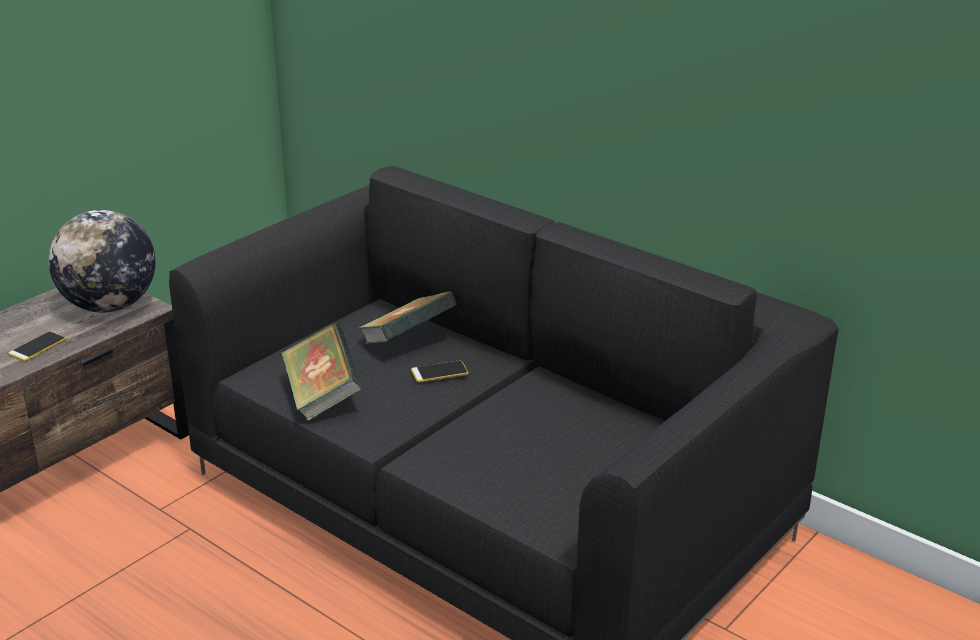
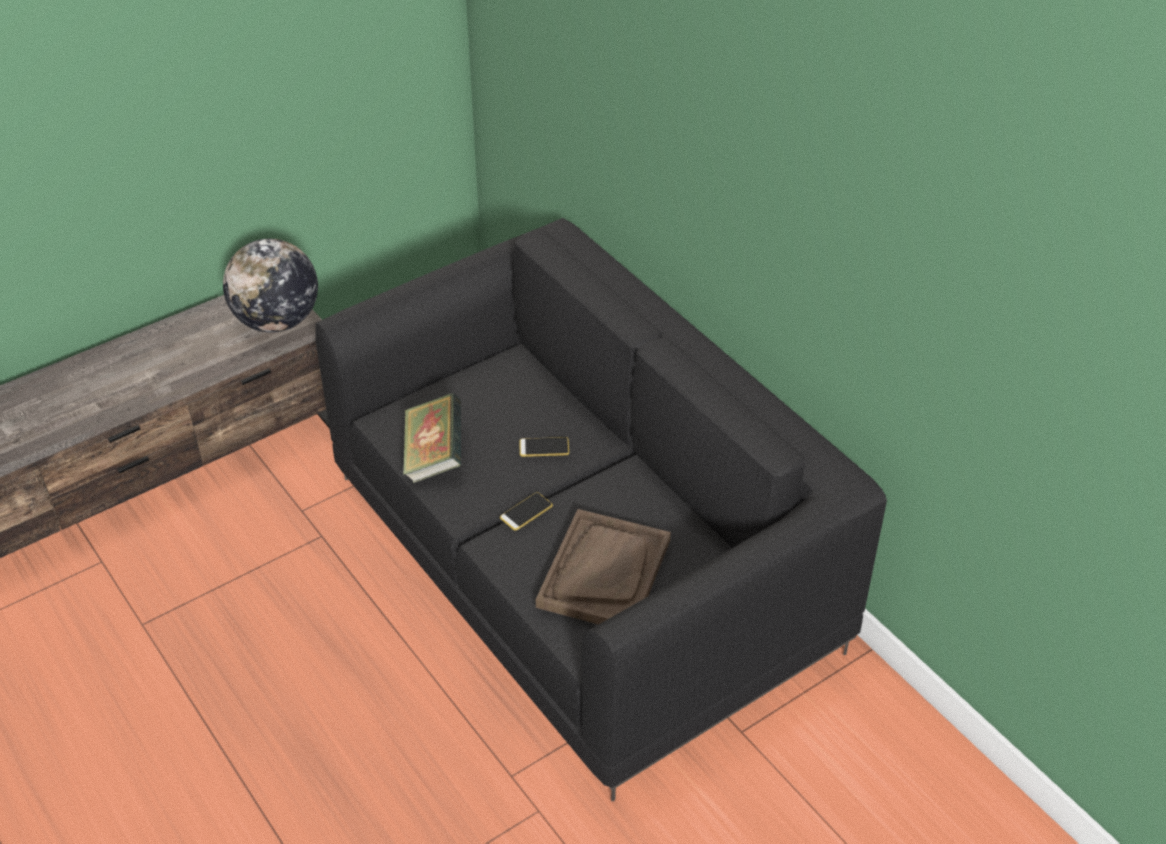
camera: 15 degrees right, 15 degrees up
(37, 347) = (206, 362): phone -> phone (526, 512)
(408, 342) = (528, 405): book -> none
(554, 463) = (604, 573): none -> brown tray

